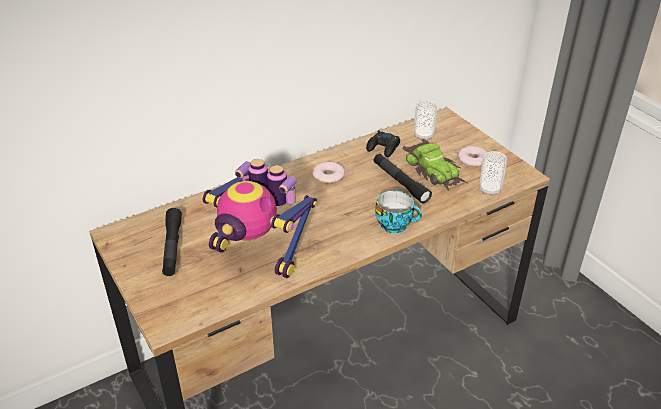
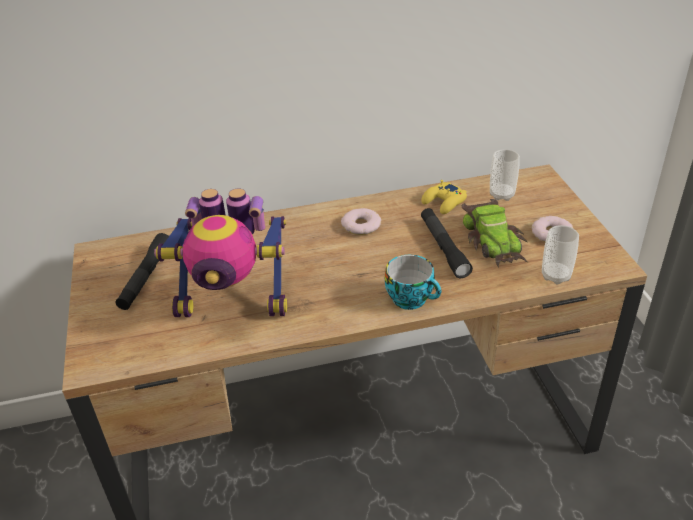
camera: 20 degrees right, 0 degrees up
(259, 253) = (234, 303): toy robot -> toy robot turned 45 degrees counterclockwise
(383, 148) = (444, 202): black game controller -> yellow game controller

